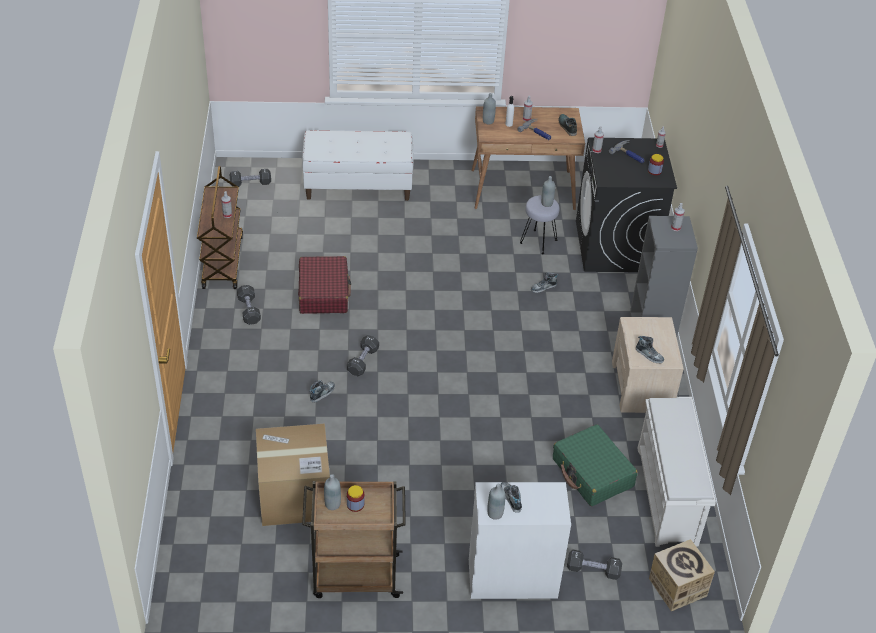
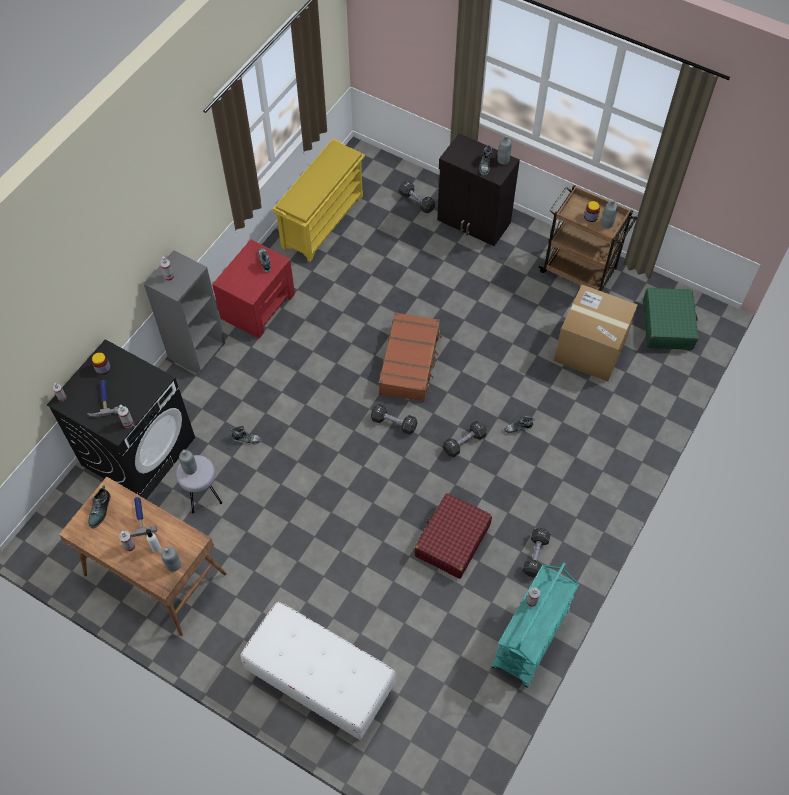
camera: 145 degrees left, 15 degrees up
(222, 261) = (531, 639): brown cart -> turquoise cart
(250, 183) = (438, 756): black dumbbell -> black dumbbell (394, 423)
(461, 402) = (410, 362): none -> brown suitcase
(511, 577) = (473, 222): white cabinet -> black cabinet
(592, 473) = (359, 260): green suitcase -> green suitcase (667, 324)
(641, 386) = (258, 305): beige nightstand -> red nightstand
(668, 496) = (322, 220): white shoe rack -> yellow shoe rack
(677, 587) = (373, 168): cardboard box -> none

